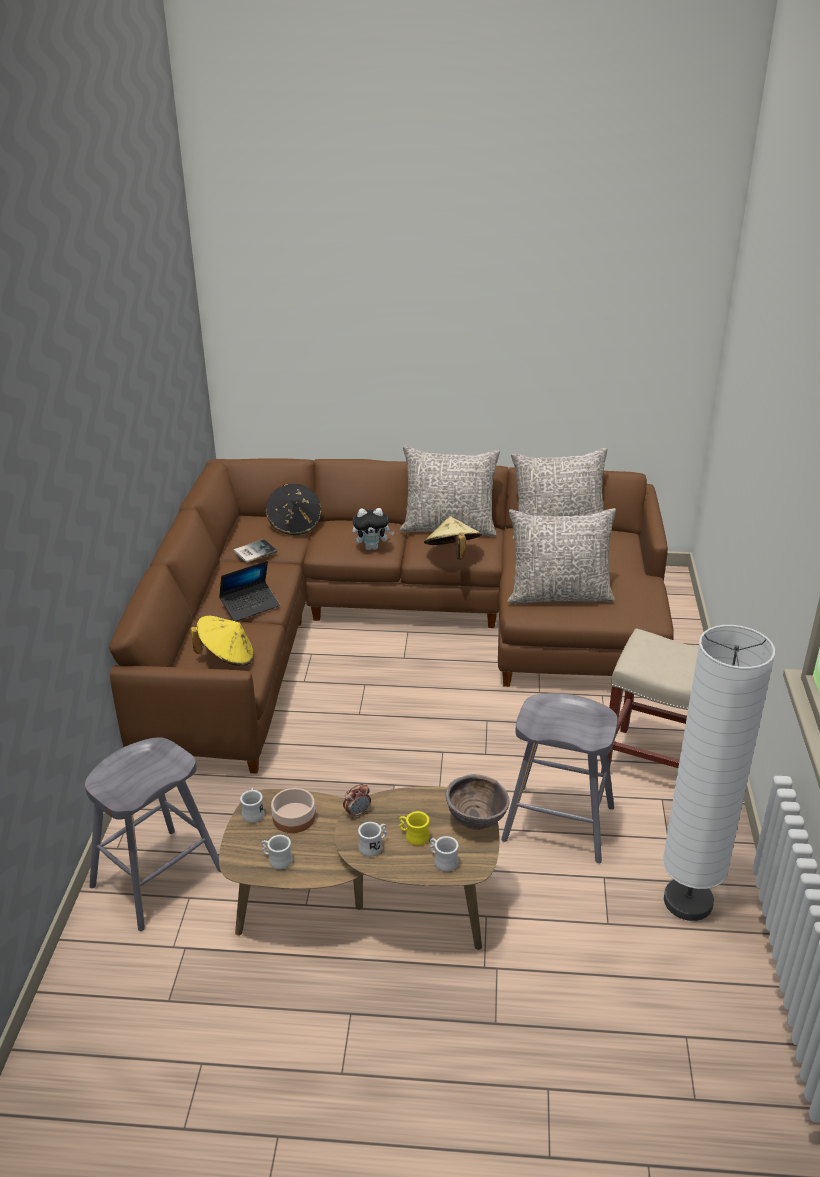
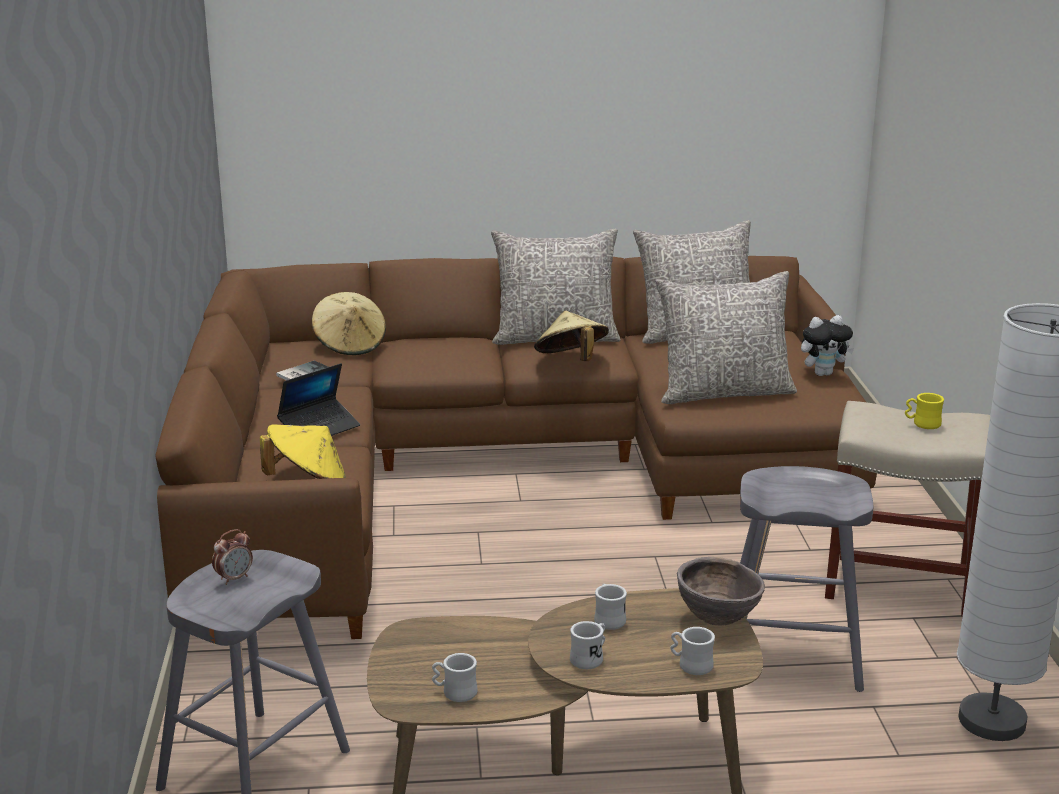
camera: 10 degrees left, 10 degrees down
(253, 812) = (401, 645): white mug -> white mug (608, 619)
(294, 818) = (461, 645): bowl -> none
(295, 524) = (350, 345): black hat -> beige hat
(357, 813) = (553, 626): alarm clock -> alarm clock (234, 578)
(372, 547) = (463, 362): plush toy -> plush toy (823, 373)
(413, 836) = (640, 643): yellow mug -> yellow mug (922, 424)

